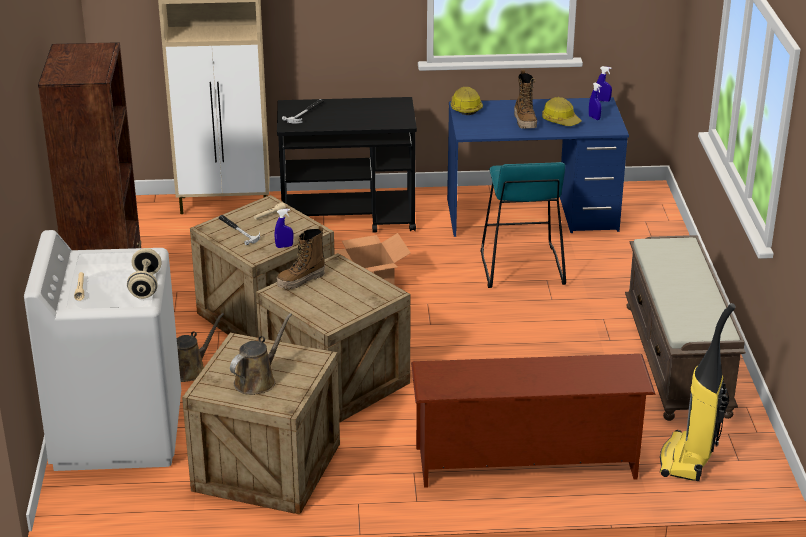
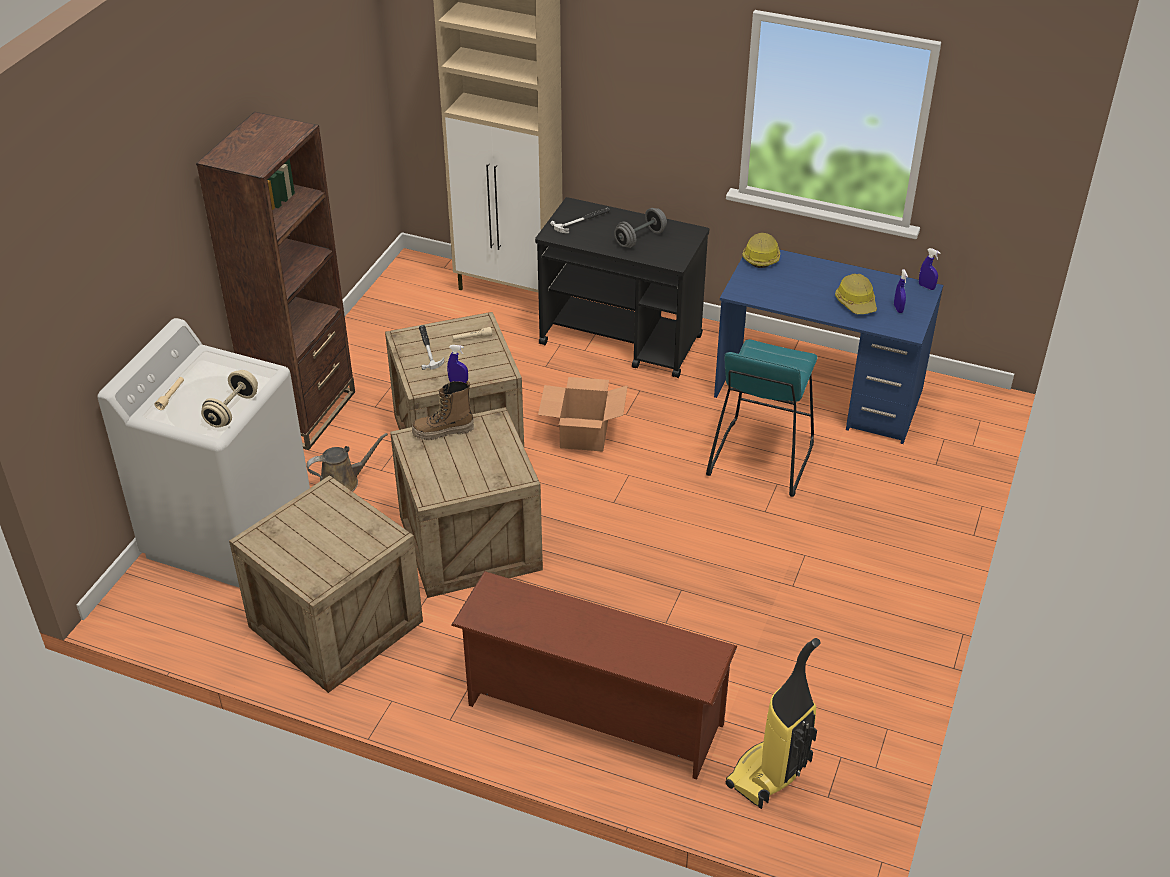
camera: 25 degrees right, 10 degrees up
(257, 380) = (312, 545): brown watering can -> none
(363, 114) = (640, 238): none -> grey dumbbell
(525, 121) = (814, 293): boot -> none
(678, 360) = (852, 638): brown bench -> none

